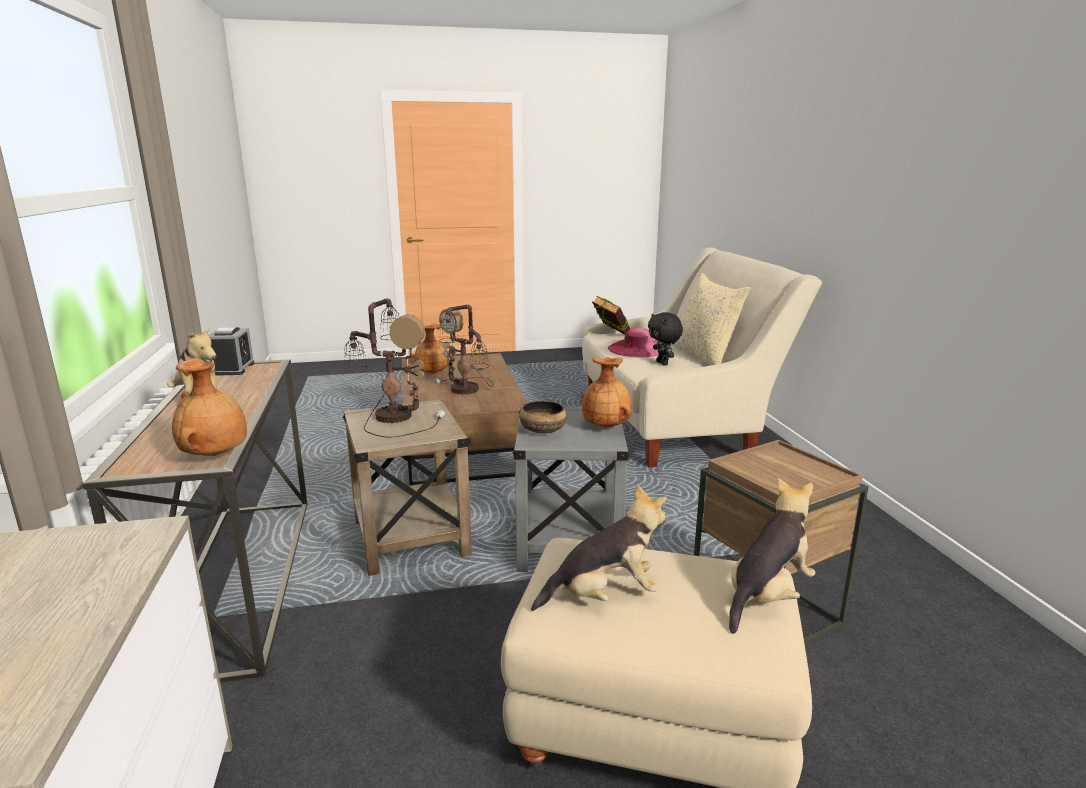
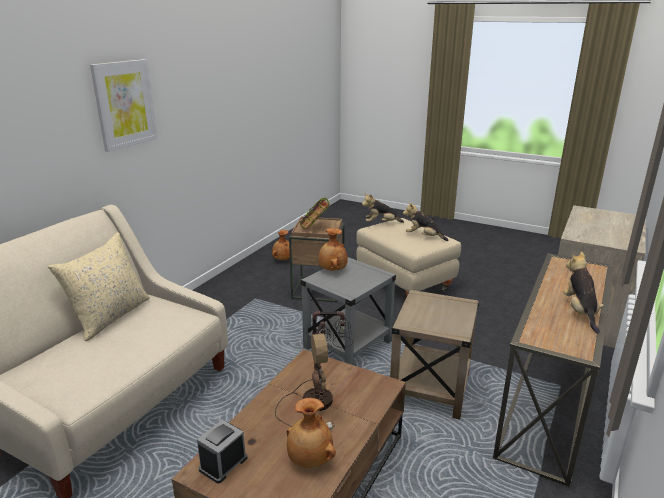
camera: 140 degrees left, 5 degrees up
(216, 455) = (556, 262): brown vase -> brown vase (282, 259)
(233, 369) = (562, 343): alarm clock -> alarm clock (223, 464)
(392, 416) = (439, 322): table lamp -> none
(542, 429) = (366, 279): bowl -> none
(610, 335) = (68, 395): book -> book (314, 228)
(638, 349) = (119, 351): pink hat -> none
(663, 363) = (158, 322): black plush toy -> none
(891, 153) = (125, 104): none -> picture

